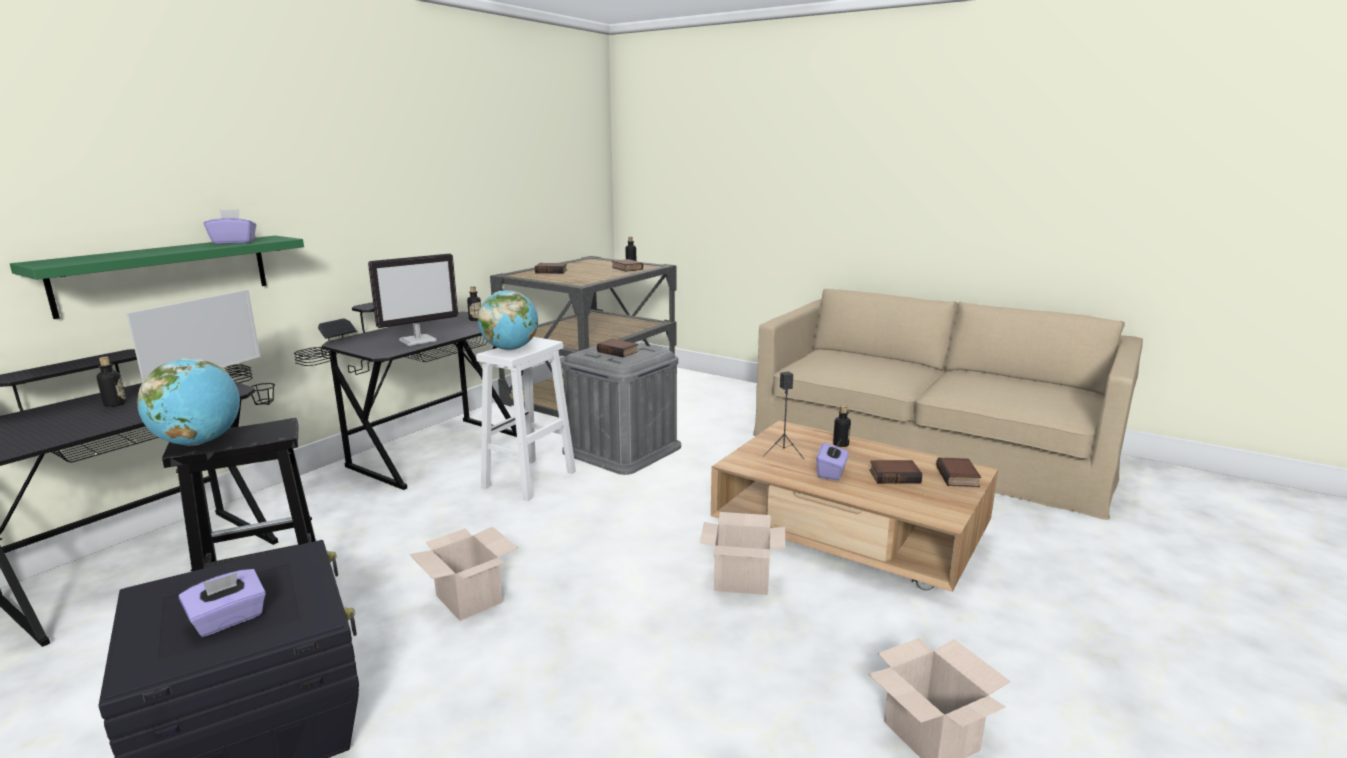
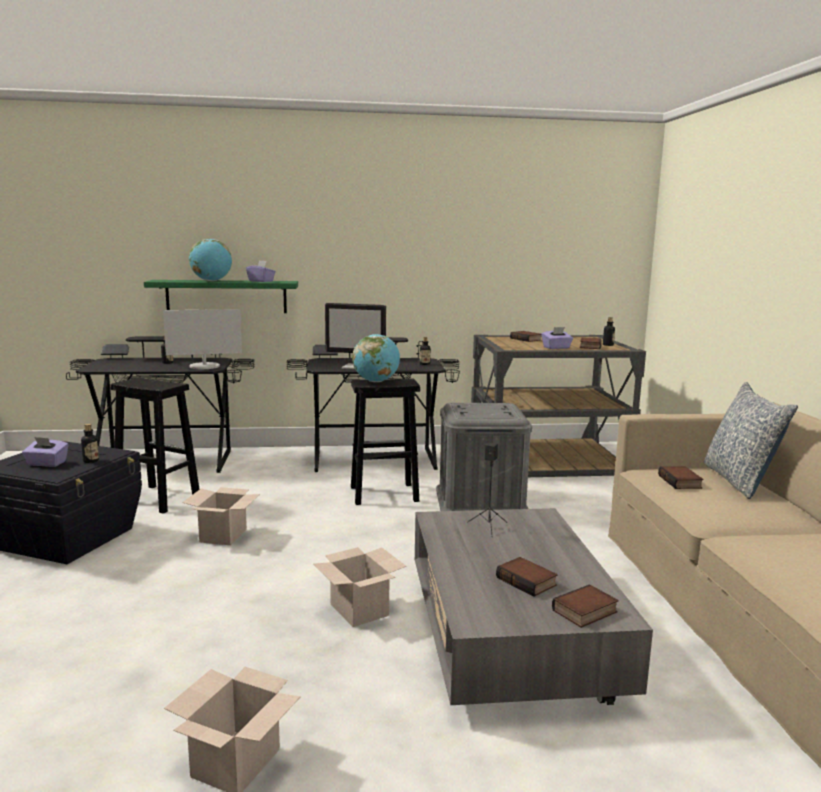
camera: 50 degrees right, 5 degrees down
(199, 442) = (134, 382): globe -> globe (211, 281)
(528, 480) = (382, 494): white stool -> black stool
(619, 351) = (484, 409): book -> book (681, 482)
(831, 472) = (483, 554): purple tissue box -> purple tissue box (556, 348)
(841, 444) = (553, 543): bottle -> bottle (91, 461)
(849, 531) = (510, 631): brown coffee table -> grey coffee table
(853, 356) = (740, 481): none -> pillow

